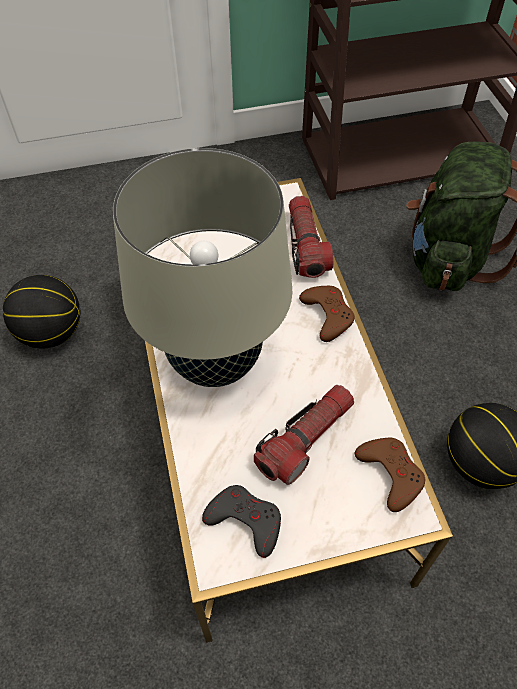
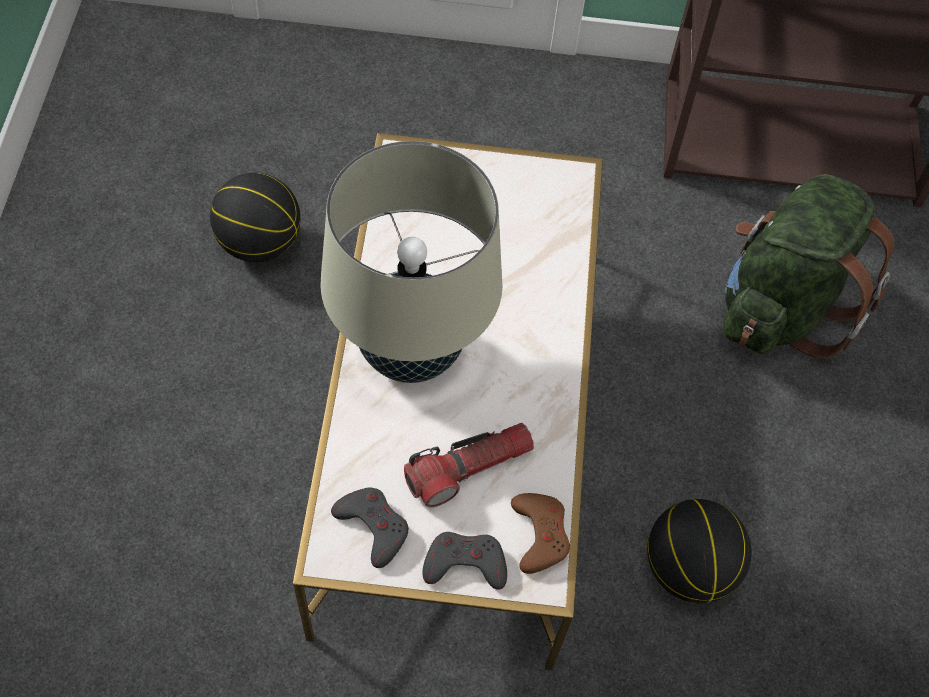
camera: 15 degrees right, 5 degrees up
(306, 245) = (568, 249): flashlight -> none
(327, 315) = (554, 341): brown game controller -> none
(339, 523) = (465, 563): none -> grey game controller

